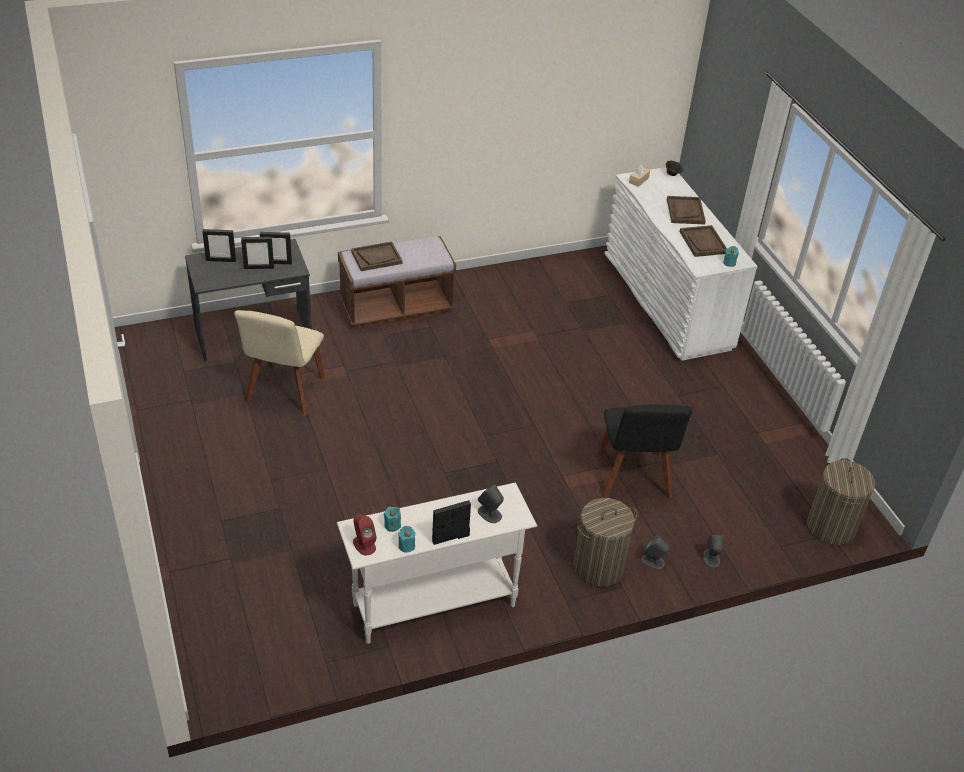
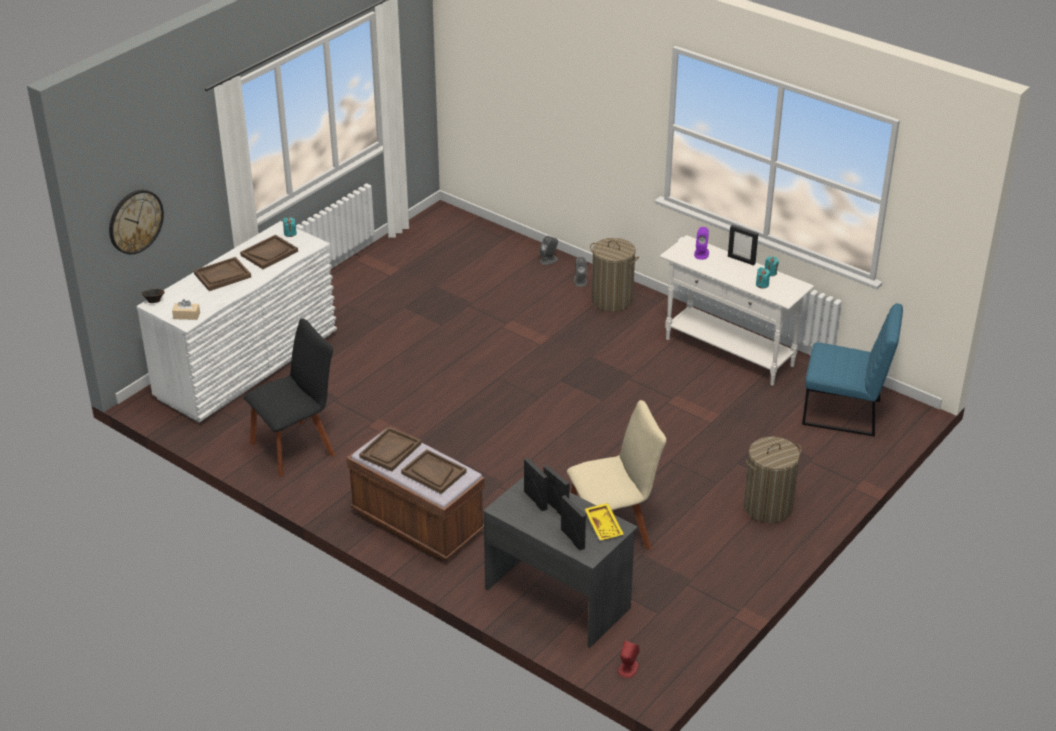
camera: 120 degrees left, 5 degrees down
(214, 278) = (604, 526): none -> yellow tray
(261, 631) = (844, 413): none -> blue chair
(364, 544) = (791, 288): red speaker -> red speaker (628, 668)
(422, 250) = (390, 451): none -> brown tray
(490, 514) = (701, 253): grey speaker -> purple speaker
(634, 478) = (506, 313): black chair -> black chair (296, 447)
(714, 120) = (135, 221): none -> wall clock
(831, 527) = (463, 224): laundry basket -> laundry basket (768, 507)

